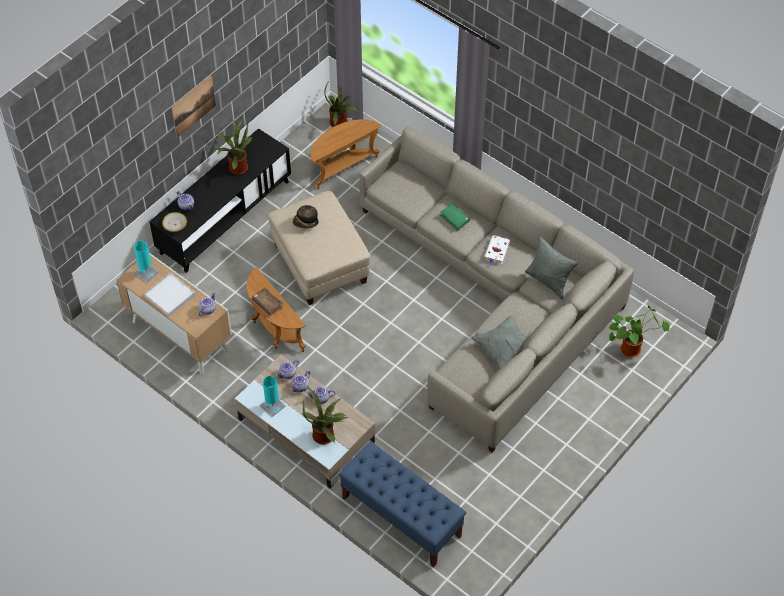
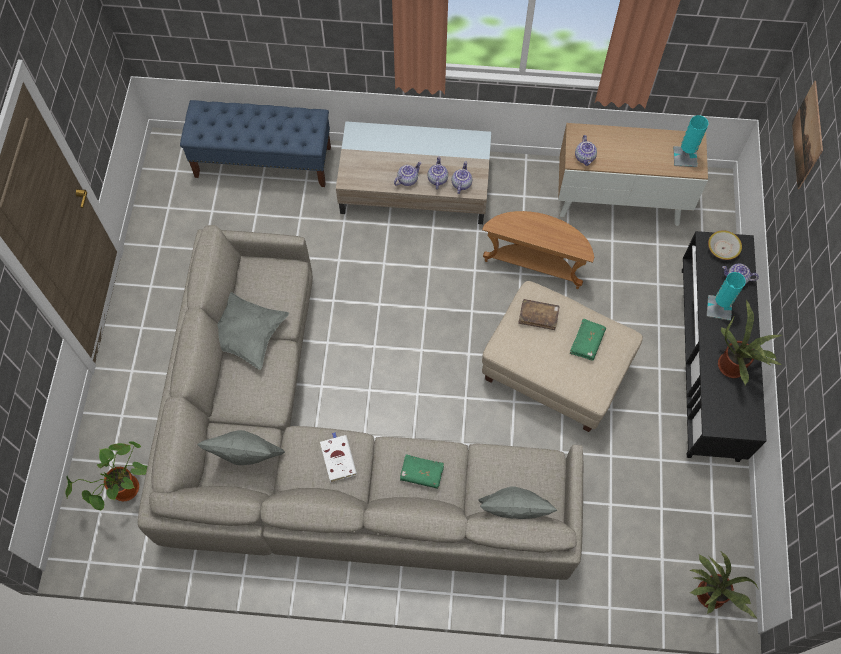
camera: 145 degrees right, 10 degrees up
(170, 295) = (636, 148): white tray -> none
(193, 106) = (814, 270): picture -> picture (807, 135)
(267, 304) = (541, 227): brown book -> brown book (538, 316)
(272, 406) = (448, 145): turquoise table lamp -> turquoise table lamp (719, 308)
(306, 222) = (587, 342): hat -> green book
(325, 435) = (374, 148): potted plant -> none
(343, 167) = (644, 525): brown side table -> none
(420, 176) = (513, 513): none -> grey pillow

